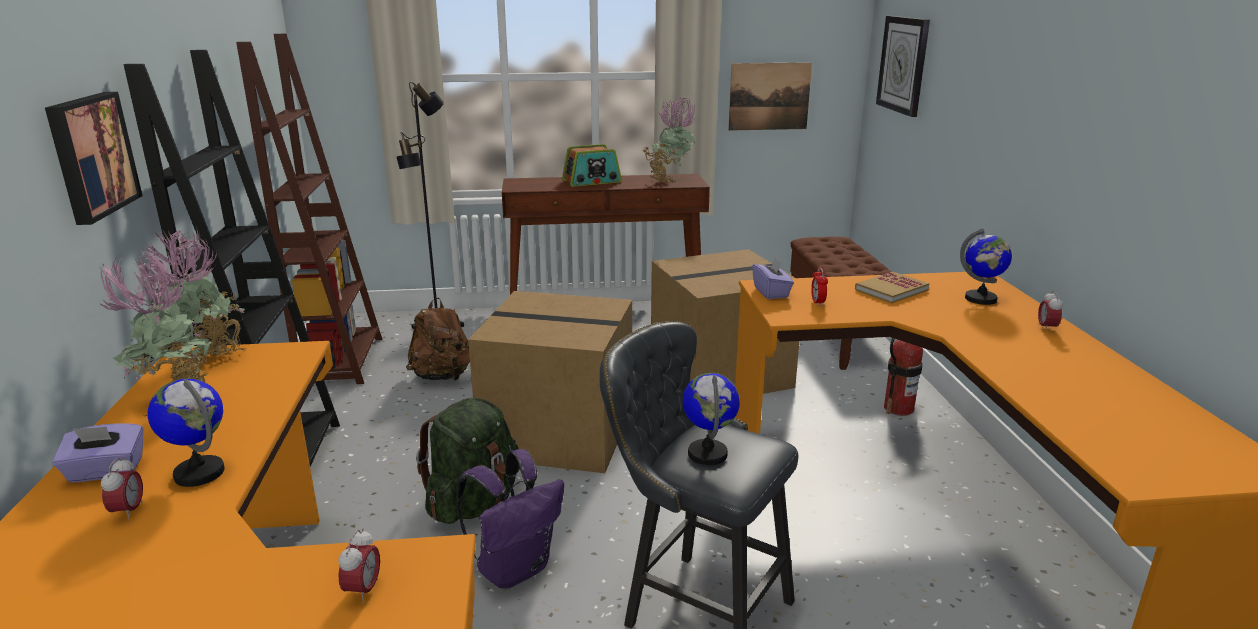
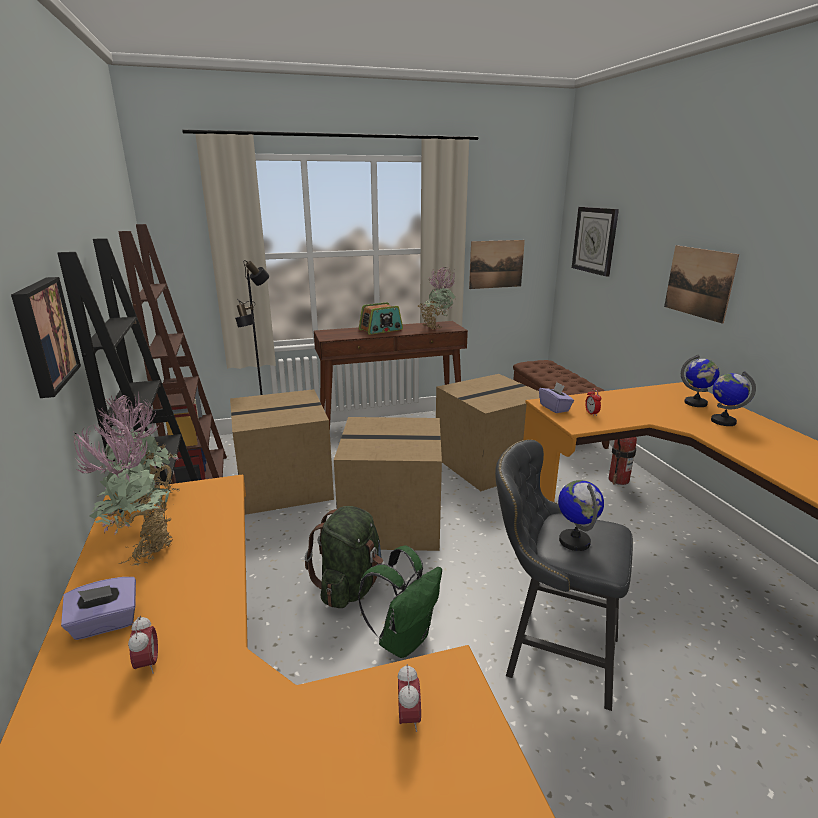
camera: 10 degrees left, 0 degrees up
(200, 473) = (195, 614): globe -> globe (723, 421)
(443, 377) = (286, 484): brown backpack -> cardboard box
(515, 568) = (404, 639): purple backpack -> green backpack
(891, 290) = (633, 400): book -> none
(1010, 127) = (699, 282): none -> picture
(1046, 328) = (753, 422): alarm clock -> none

